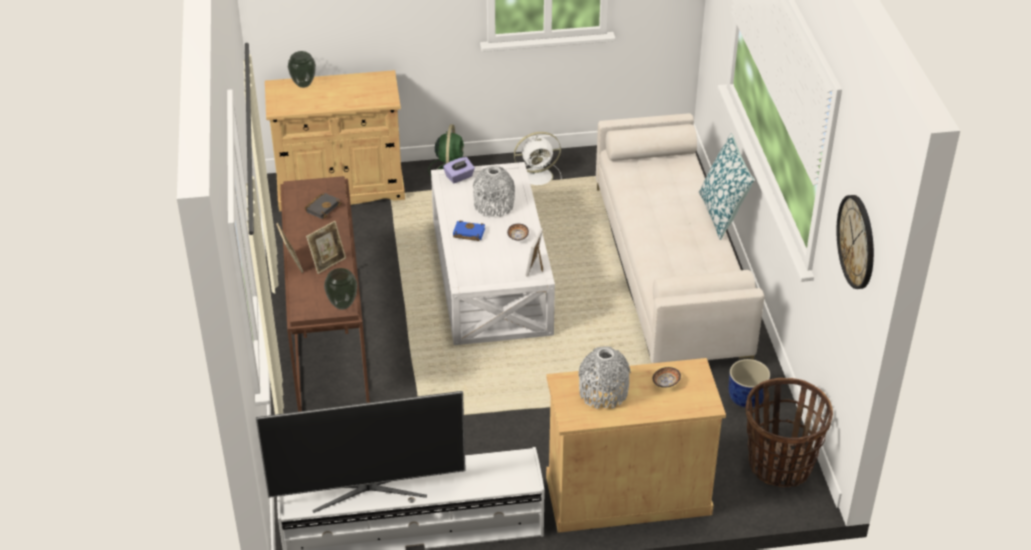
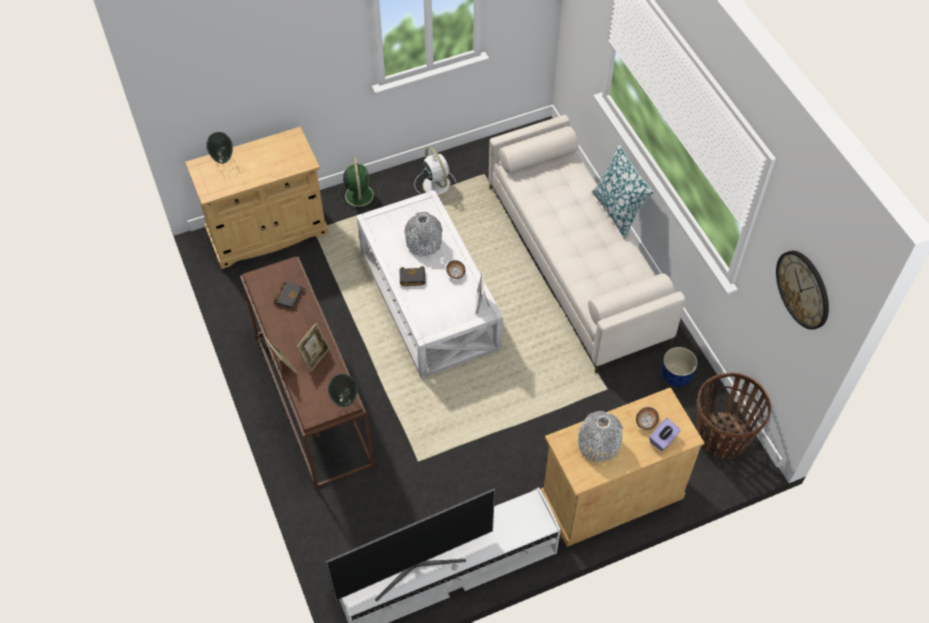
camera: 15 degrees left, 15 degrees up
(459, 177) = (384, 218): purple tissue box -> purple tissue box (663, 439)
(468, 233) = (411, 278): blue book -> black book
(538, 176) = (435, 184): white fan -> white fan turned 90 degrees counterclockwise

